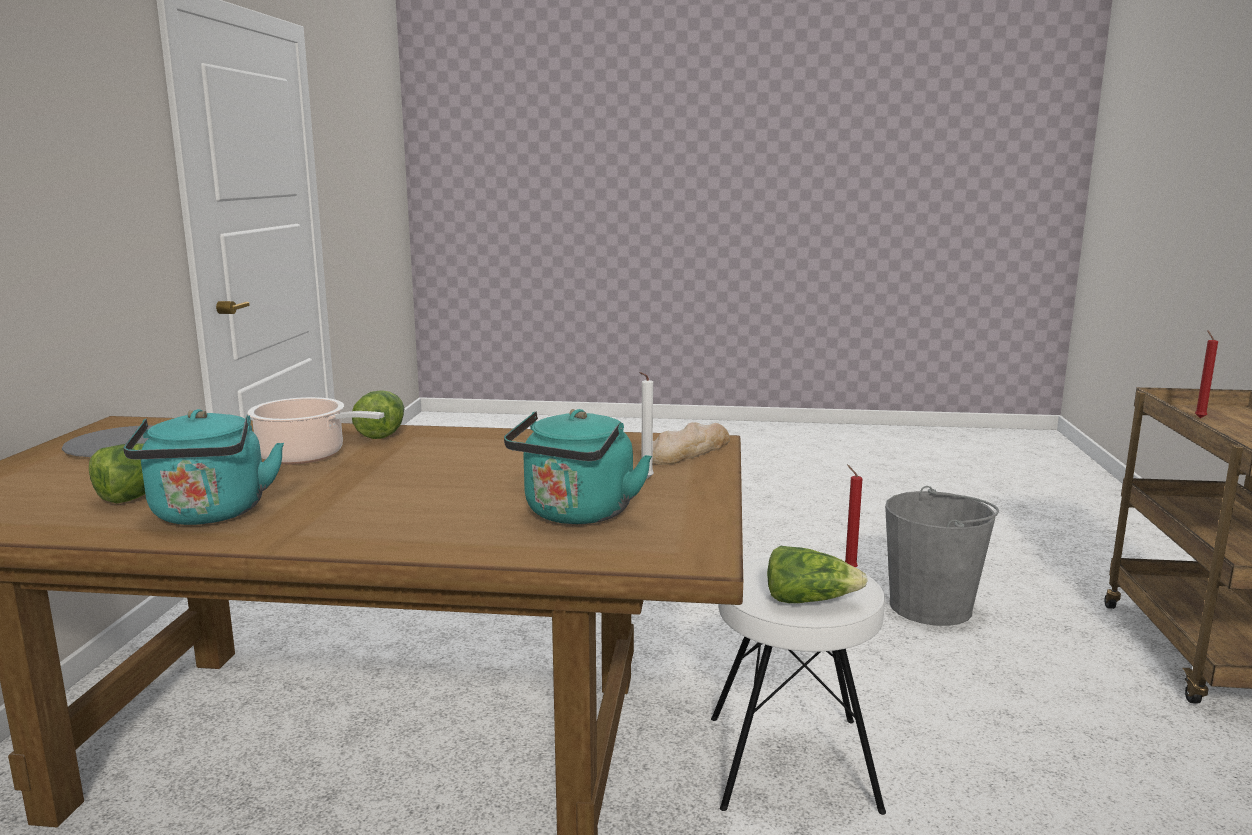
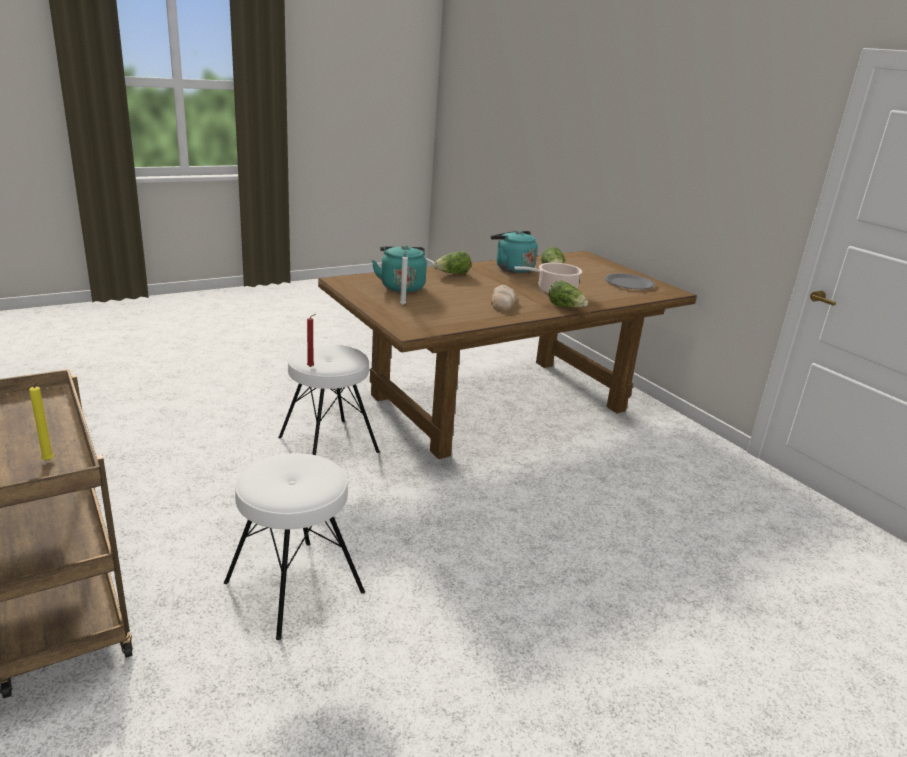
camera: 140 degrees right, 10 degrees up
(686, 451) = (410, 323): bread -> bread (503, 302)
(809, 600) = (318, 349): lettuce -> lettuce (452, 274)
(931, 607) = (294, 587): grey bucket -> white stool
(1198, 417) = (48, 461): red candle -> yellow candle

